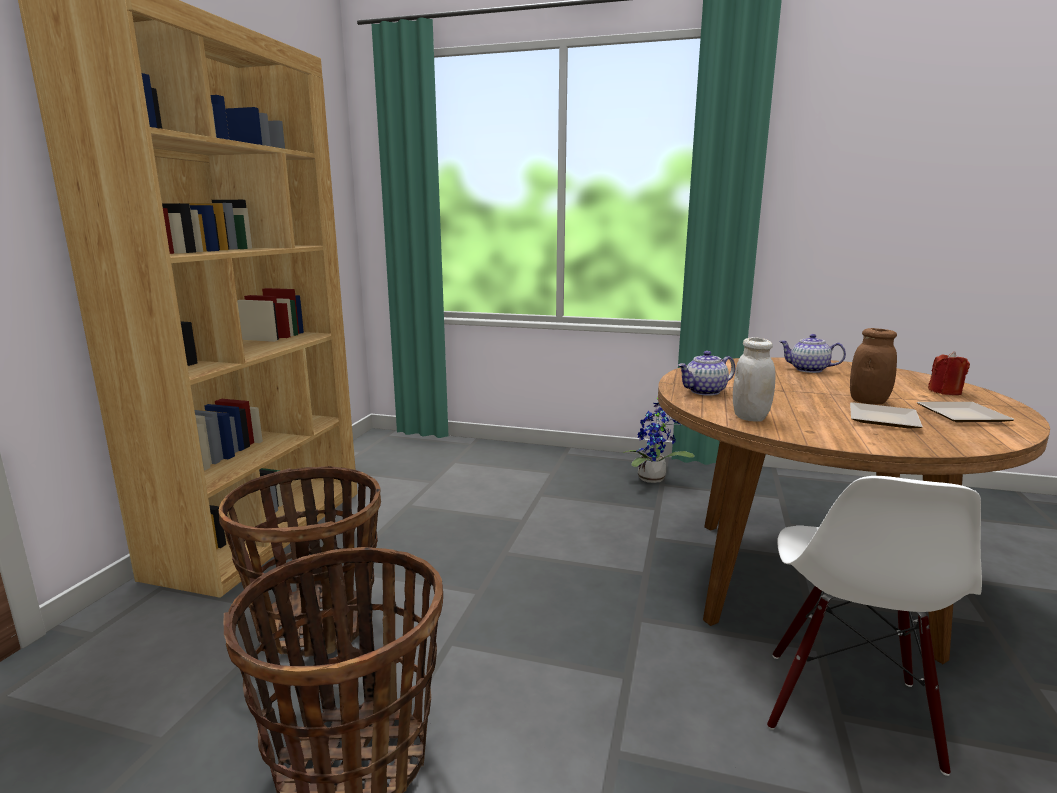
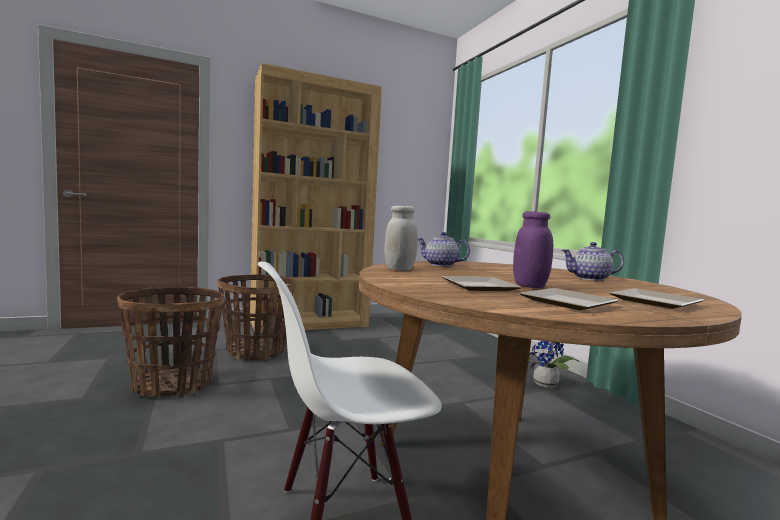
camera: 50 degrees right, 10 degrees down
(808, 370) = (590, 278): teapot -> teapot turned 75 degrees counterclockwise
(868, 401) = (529, 286): brown jar -> purple jar
(945, 392) = (656, 303): red candle -> plate

